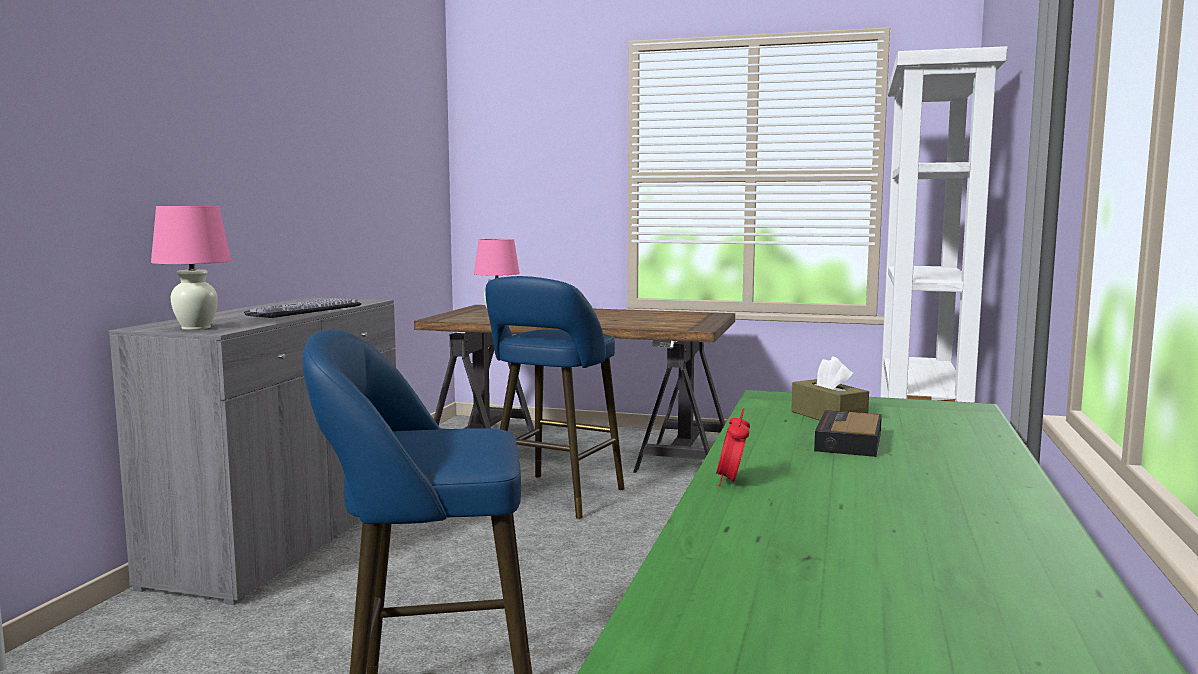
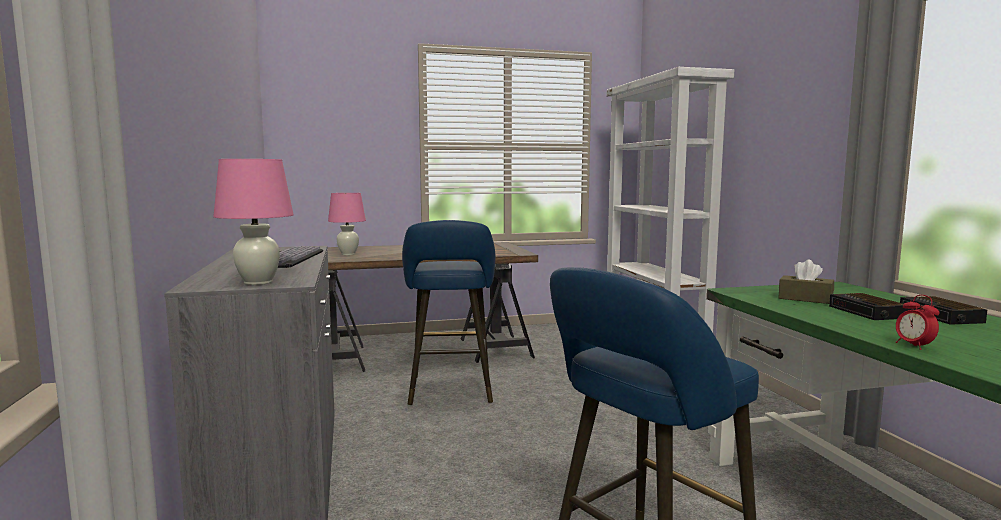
camera: 30 degrees left, 0 degrees up
(946, 462) = (941, 316): none -> alarm clock

